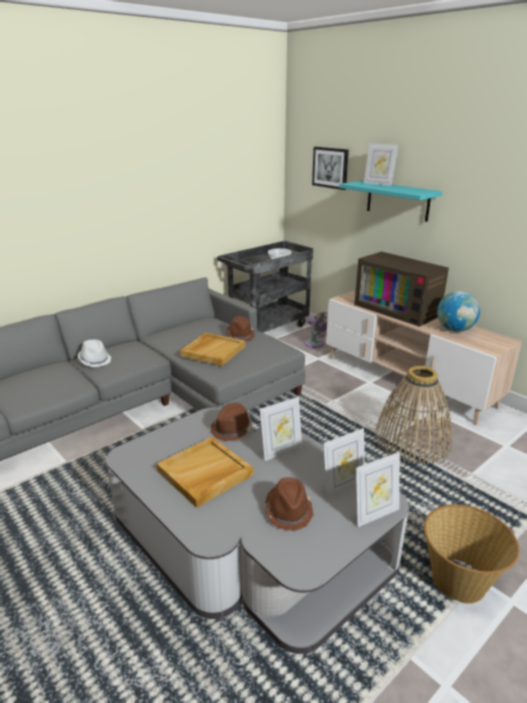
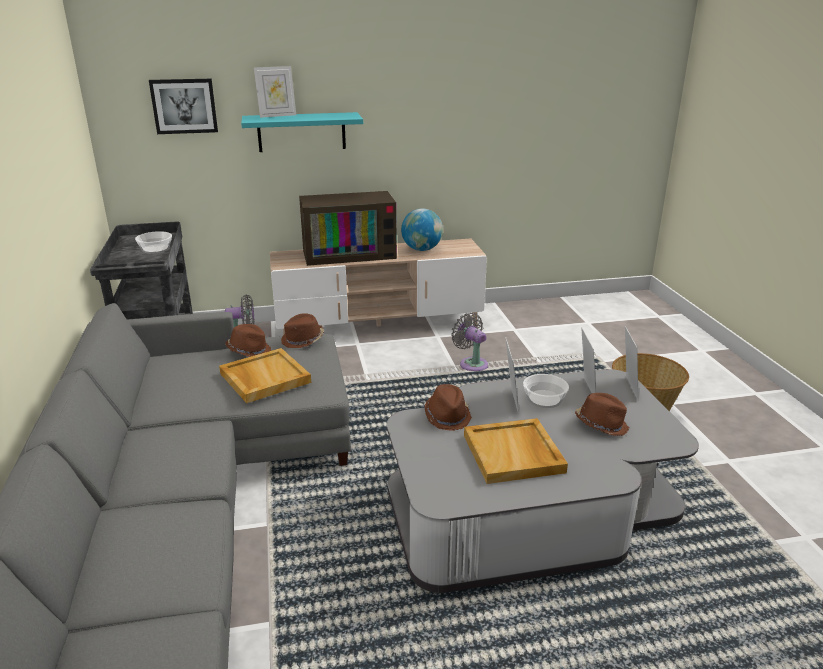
camera: 60 degrees left, 0 degrees up
(95, 360) = (152, 477): white hat -> none
(273, 345) = (303, 340): none -> brown hat
(302, 467) = (544, 399): none -> bowl
(411, 441) = (471, 363): basket -> grey fan

